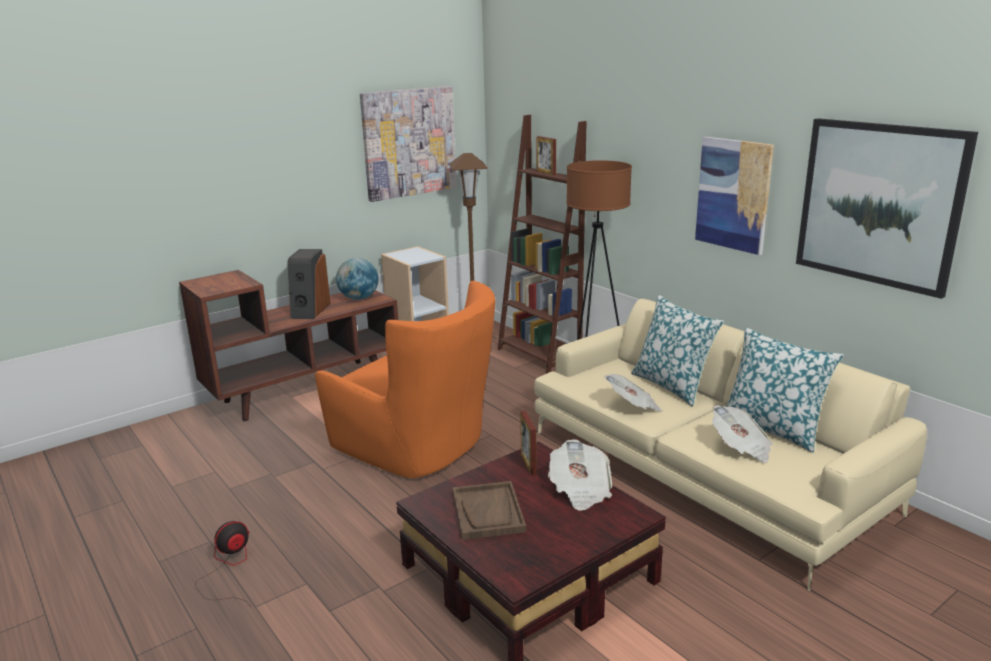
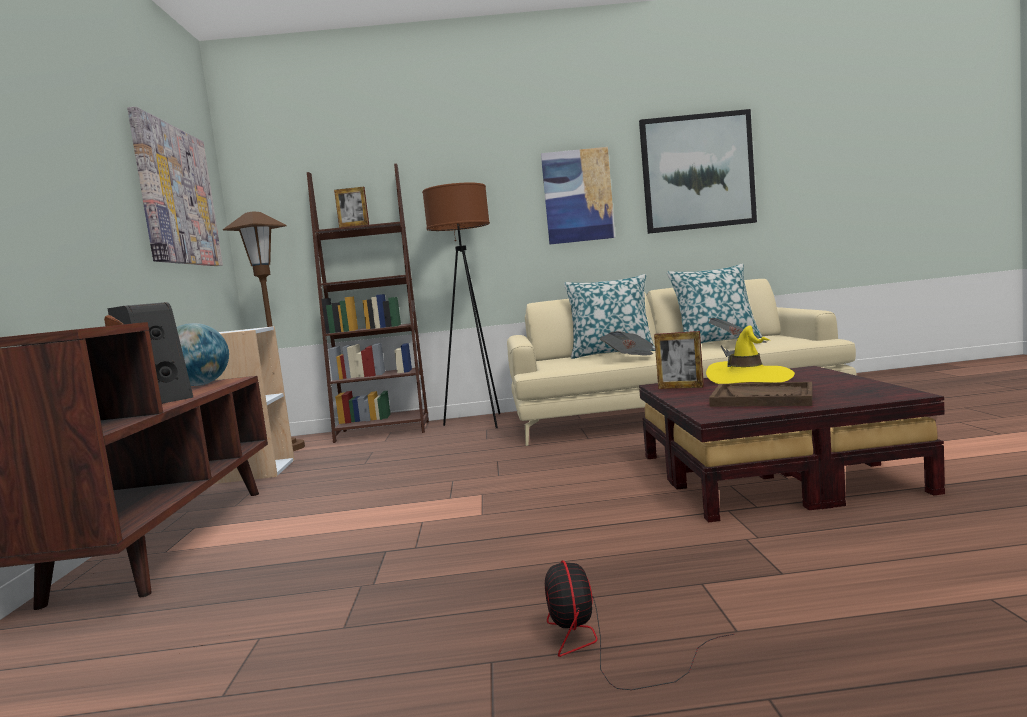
camera: 55 degrees left, 15 degrees down
(417, 447) = (462, 492): orange armchair -> none
(580, 490) = (749, 378): newspaper -> yellow hat

